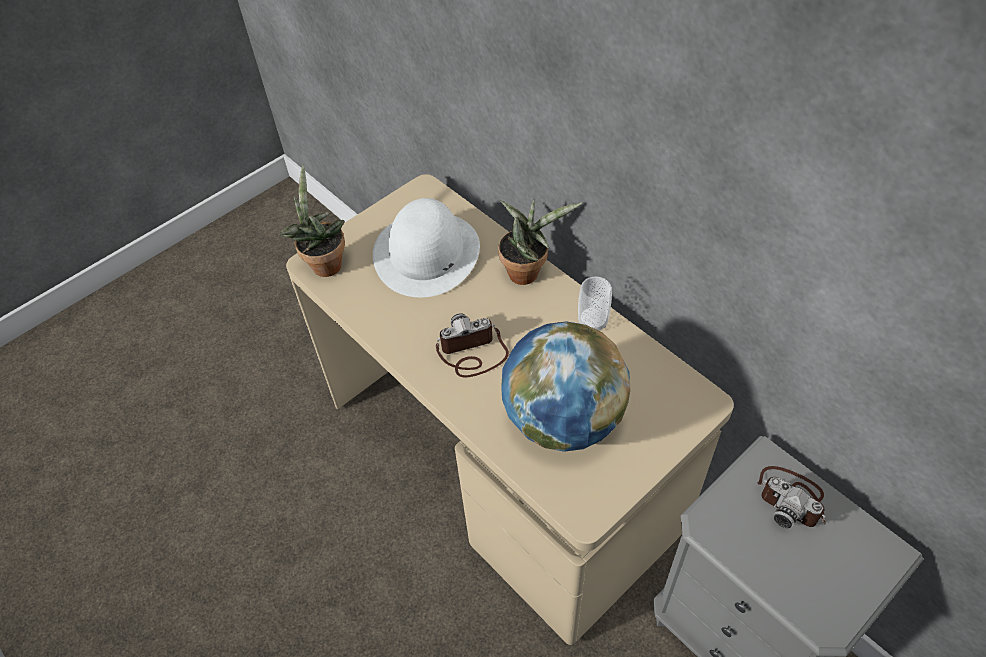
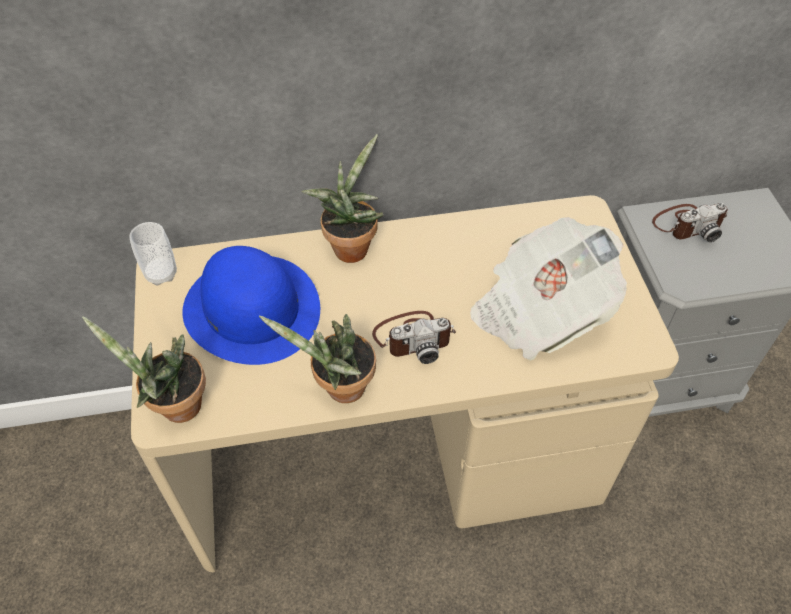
camera: 60 degrees left, 0 degrees up
(396, 337) = (340, 389): none -> potted plant
(427, 253) = (252, 309): white hat -> blue hat
(472, 353) = (413, 337): camera -> camera turned 120 degrees counterclockwise
(562, 419) = (540, 310): globe -> newspaper
(593, 322) = (450, 233): cup -> cup (161, 274)

